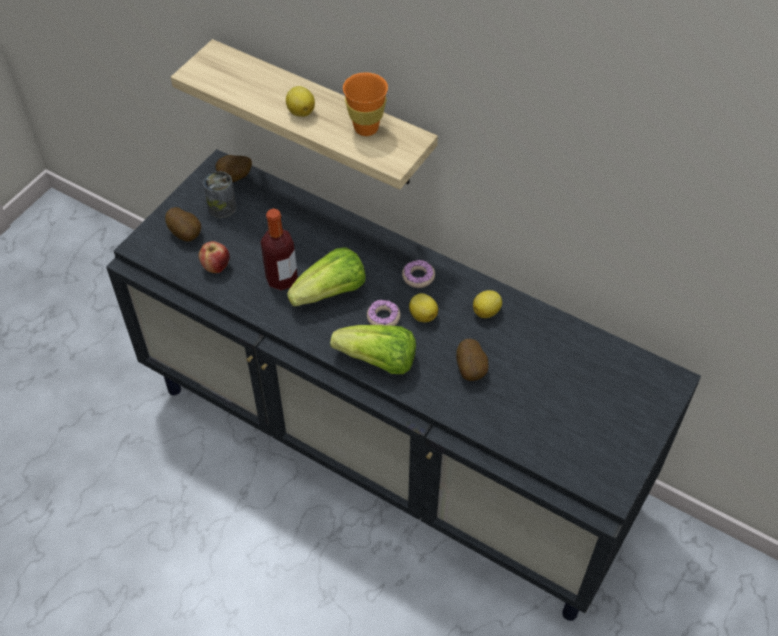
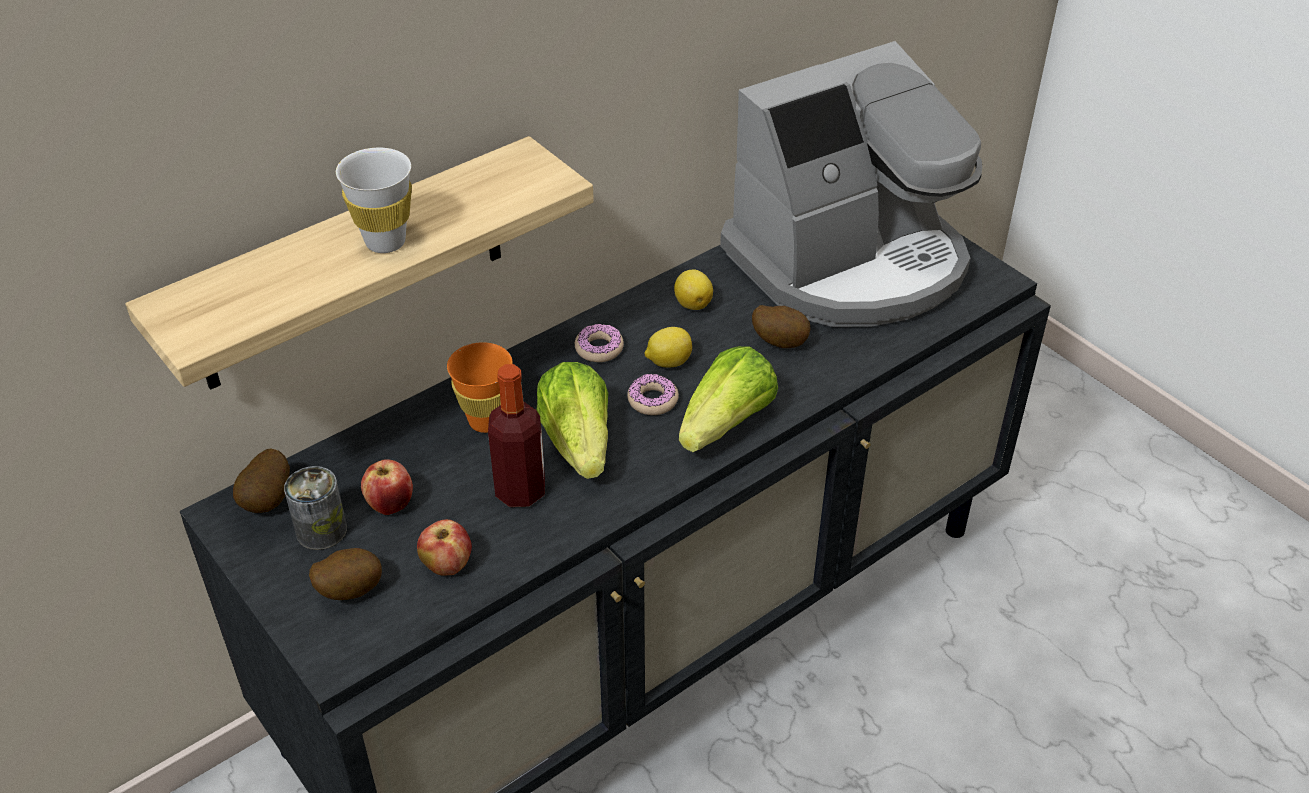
camera: 70 degrees left, 10 degrees down
(250, 228) = (391, 504): none -> apple
(301, 111) = (385, 242): lemon -> white cup
(366, 128) = (470, 190): orange cup -> orange cup (486, 421)
(580, 390) = (849, 263): none -> coffee machine

